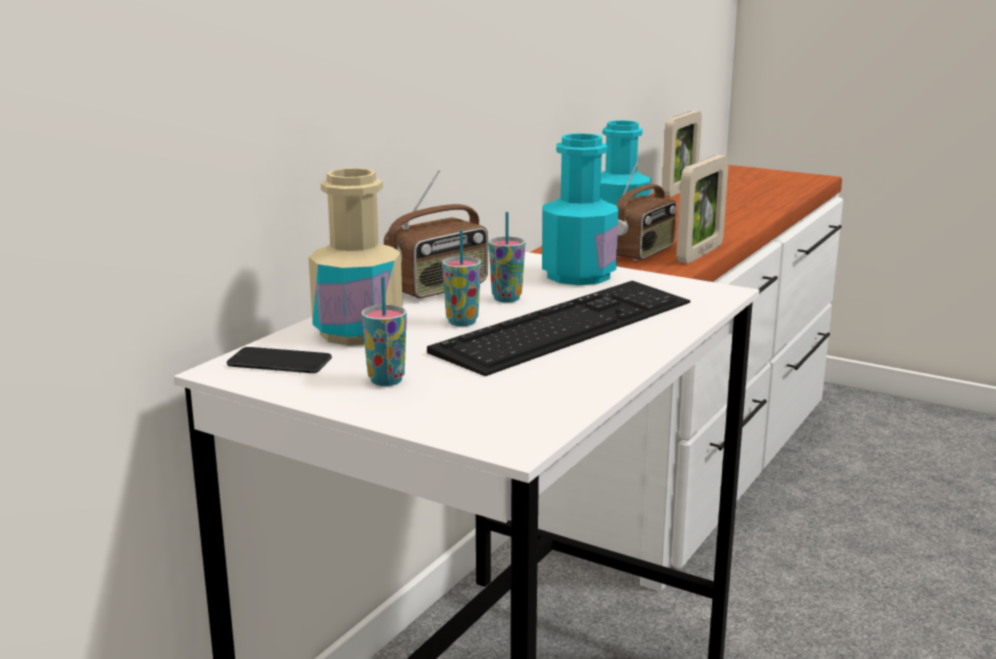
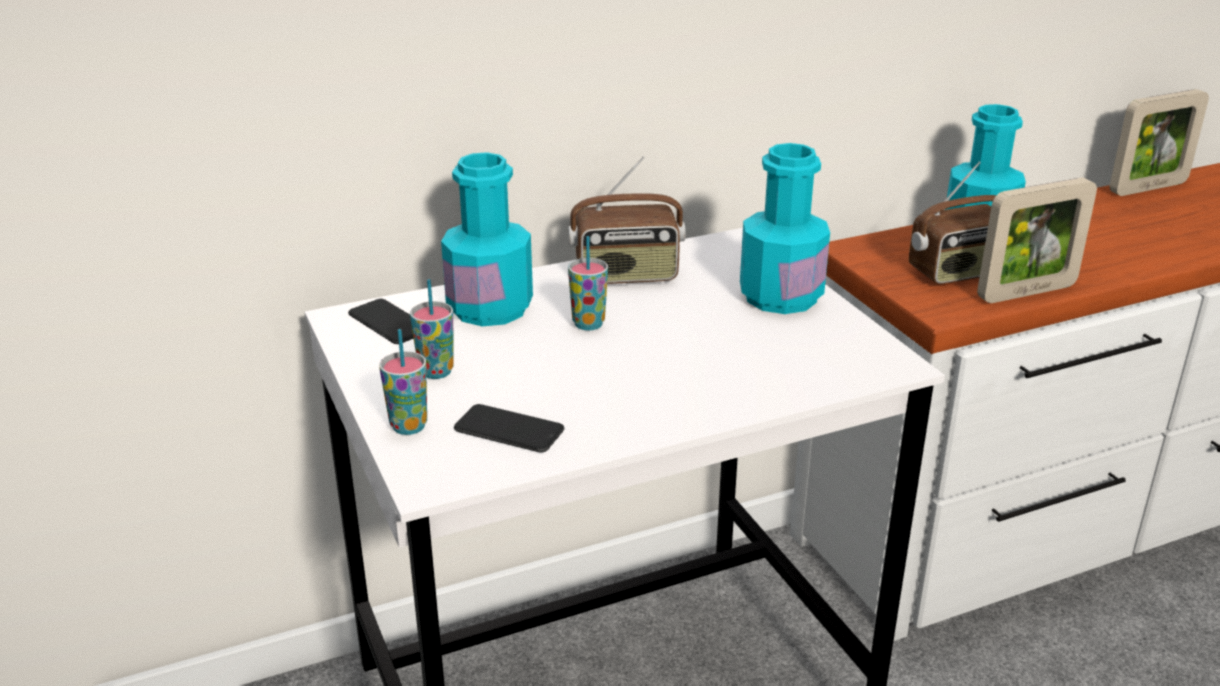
camera: 35 degrees right, 10 degrees up
(358, 332) = (490, 308): beige bottle -> turquoise bottle
(506, 298) = (668, 307): cup -> cup (409, 426)
(519, 397) = (509, 430): none -> phone
(566, 326) = (671, 360): keyboard -> none

